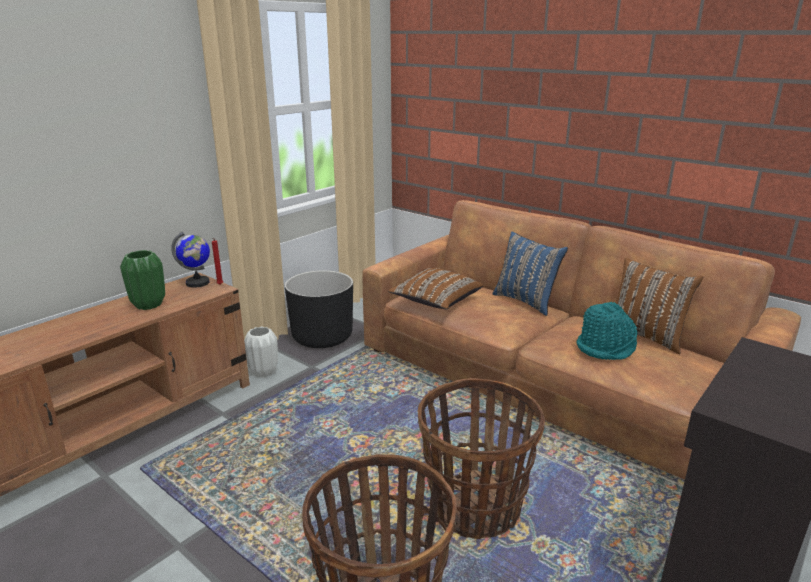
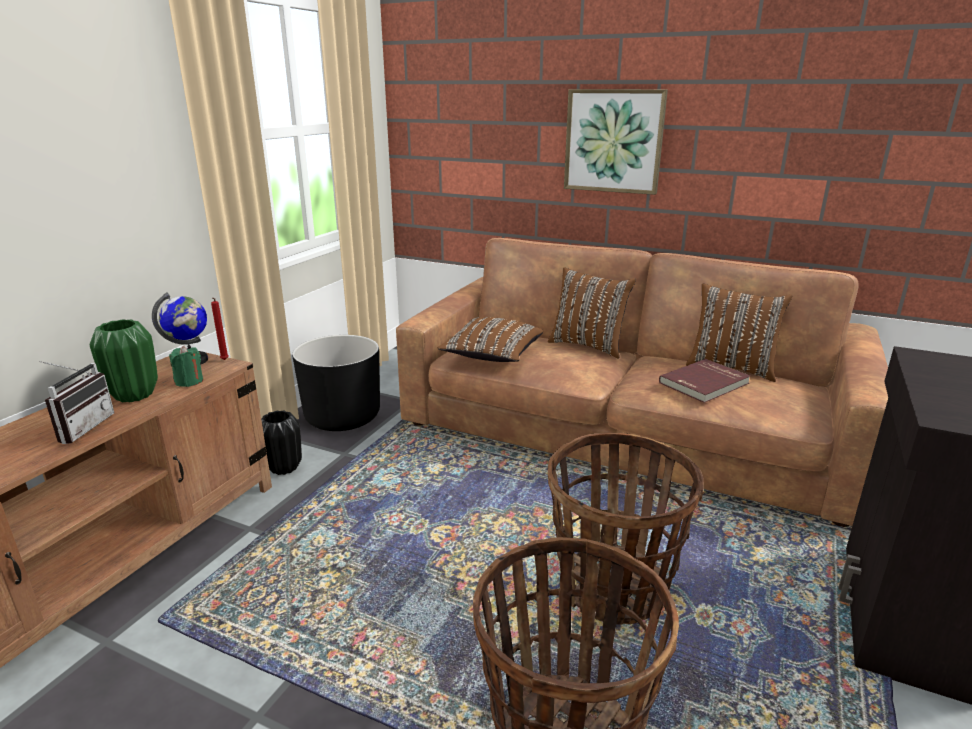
camera: 15 degrees left, 0 degrees up
(106, 324) = (81, 428): none -> radio
(188, 299) = (189, 381): none -> green candle
(263, 371) = (284, 468): white vase -> black vase
(526, 301) = (588, 345): blue pillow -> brown pillow
(568, 123) = (613, 141): none -> picture
(606, 348) = (705, 383): turquoise hat -> red book

